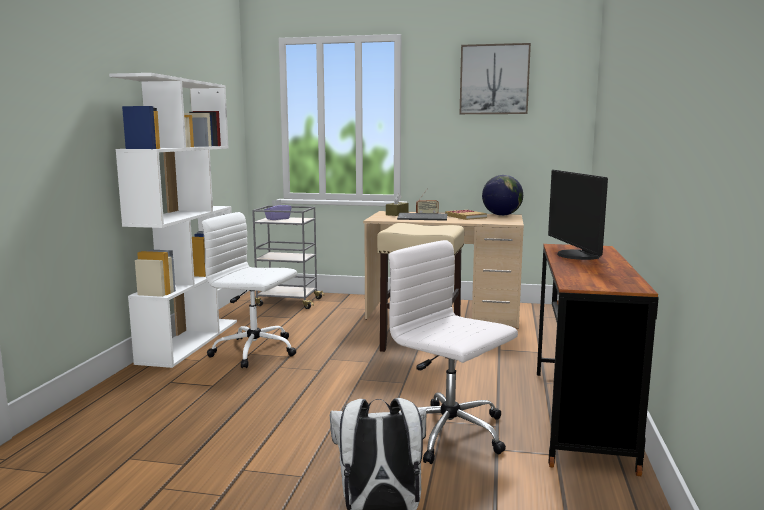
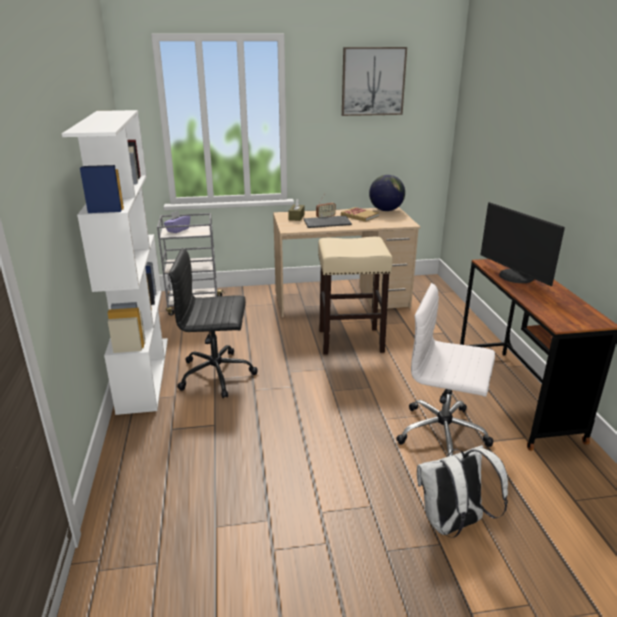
camera: 20 degrees left, 15 degrees up
(256, 351) = (218, 374): white office chair -> black office chair

